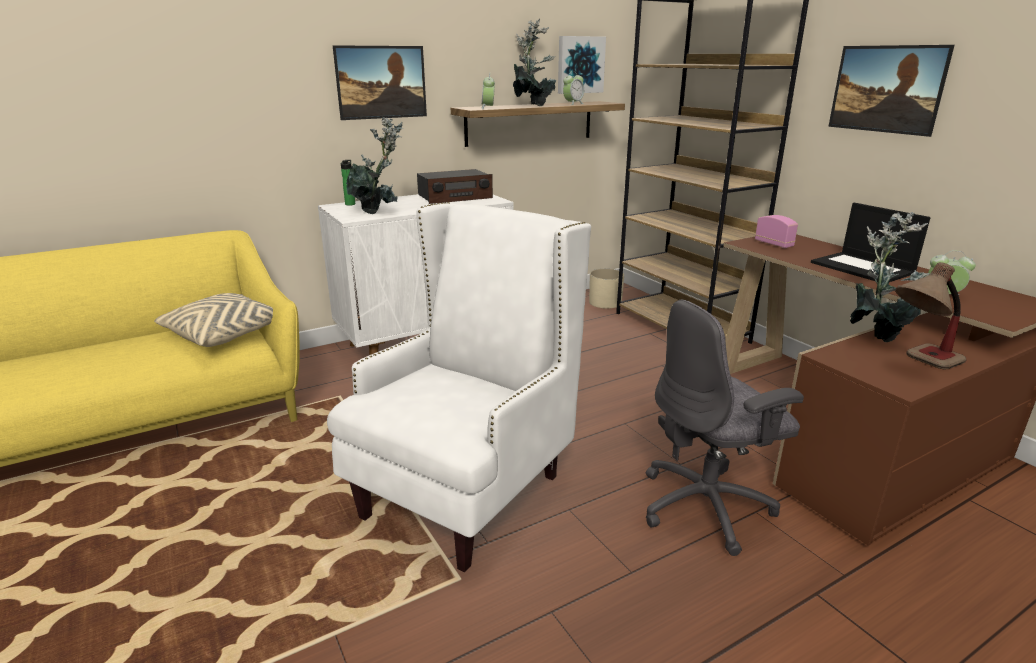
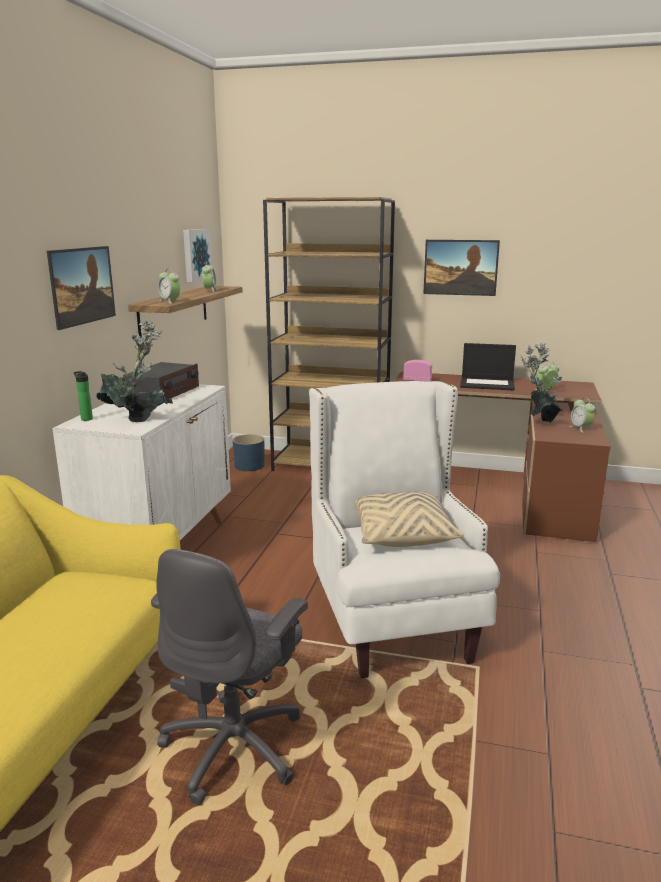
camera: 45 degrees left, 5 degrees down
(225, 334) = (94, 586): beige pillow -> beige pillow (401, 534)
(533, 105) = (189, 295): potted plant -> none
(605, 302) = (249, 466): beige planter -> blue planter
(707, 506) = (515, 561): grey office chair -> grey office chair (235, 746)
(921, 364) = (580, 428): table lamp -> alarm clock

